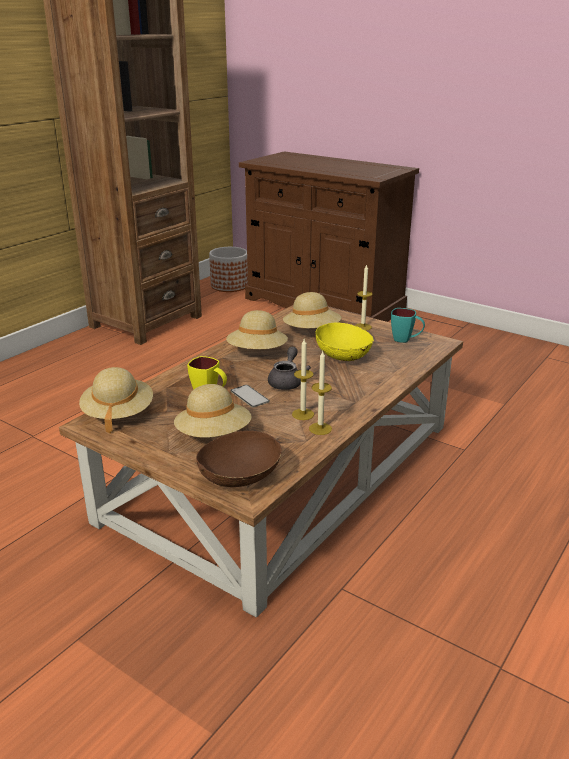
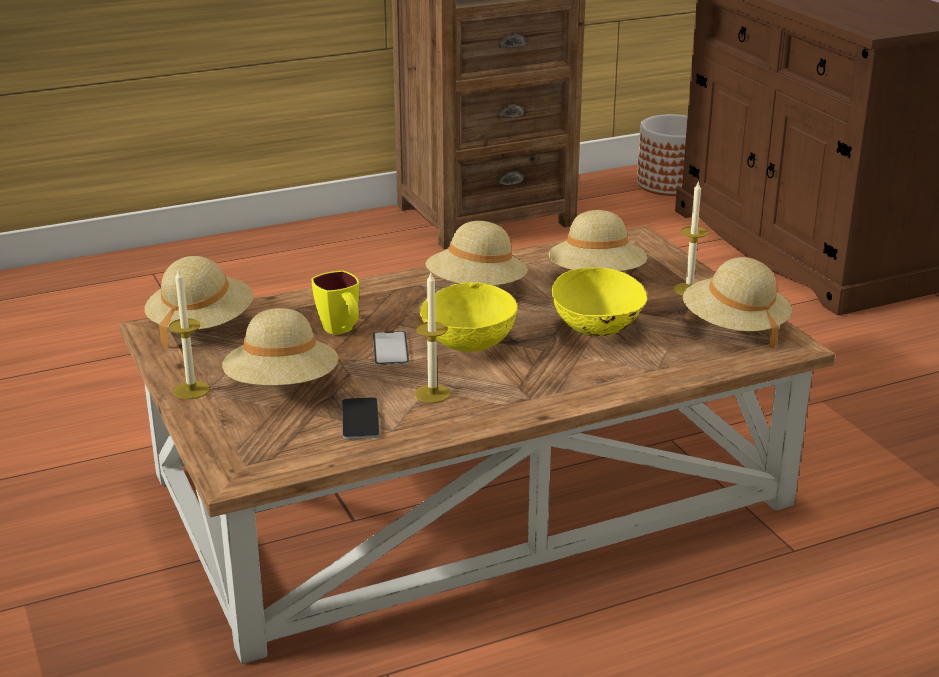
camera: 30 degrees right, 0 degrees up
(240, 480) = (247, 452): brown bowl -> none
(281, 440) = (360, 419): none -> phone
(287, 381) = (468, 342): grey teapot -> yellow bowl
(320, 428) = (431, 420): candle -> candle (191, 390)
(406, 340) = (734, 328): turquoise mug -> beige hat

